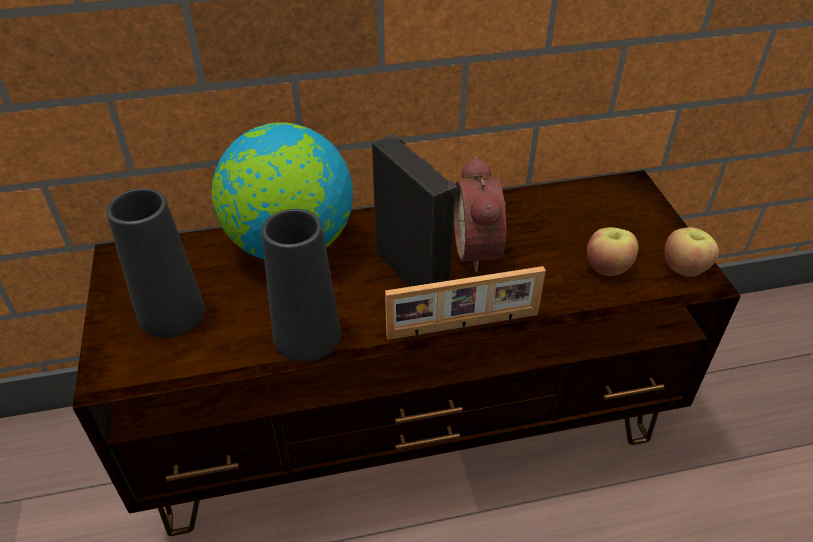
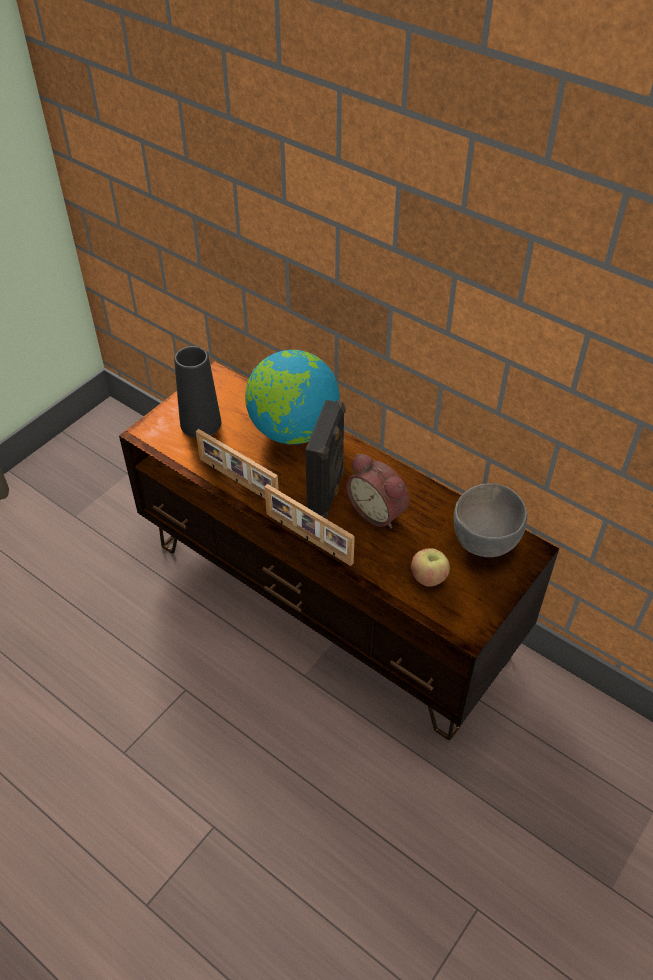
camera: 50 degrees right, 5 degrees up
(307, 335) = (237, 482): black vase -> picture frame
(481, 250) = (378, 511): alarm clock -> alarm clock turned 90 degrees counterclockwise
(594, 205) = (485, 541): none -> grey bowl
(684, 267) = (471, 616): apple -> none

